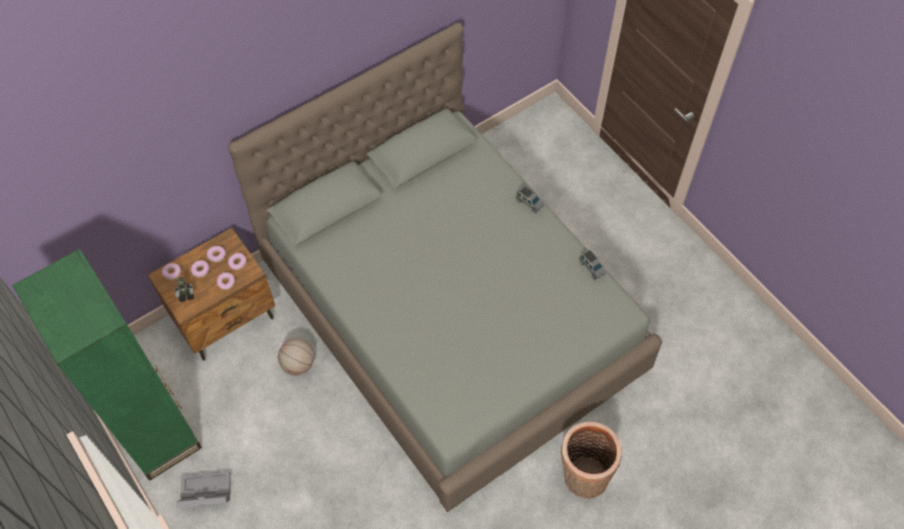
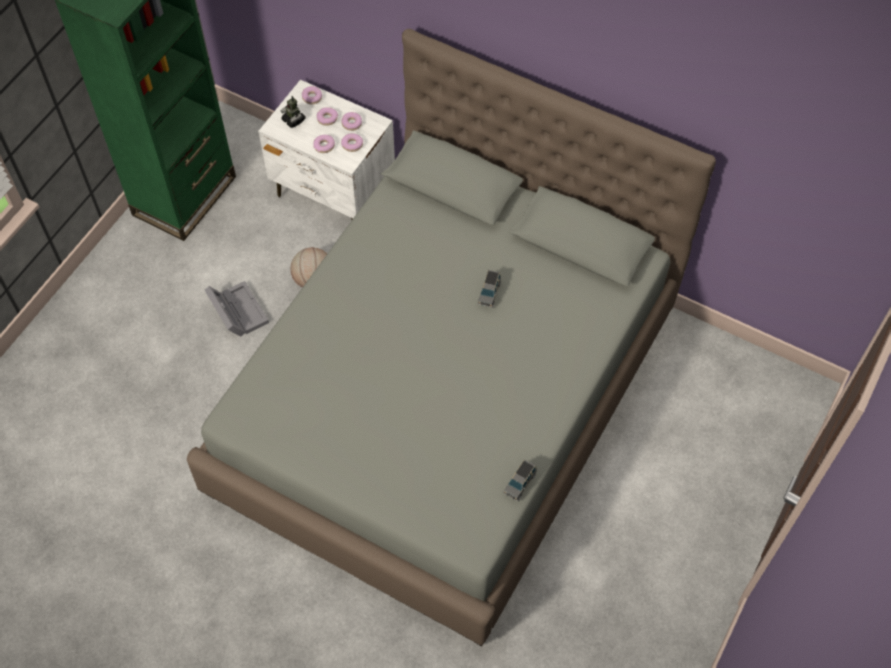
camera: 65 degrees right, 0 degrees up
(204, 493) = (137, 266): grey storage box -> grey storage box (237, 311)
(225, 318) = (334, 192): brown nightstand -> white nightstand
(529, 203) = (575, 380): grey toy car -> grey toy car (489, 293)
(582, 477) = (307, 622): basket -> none

